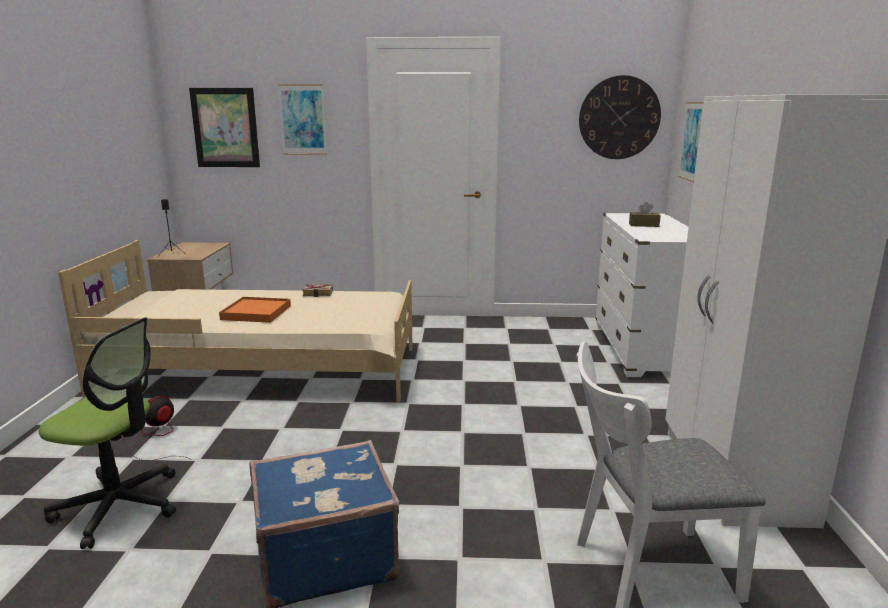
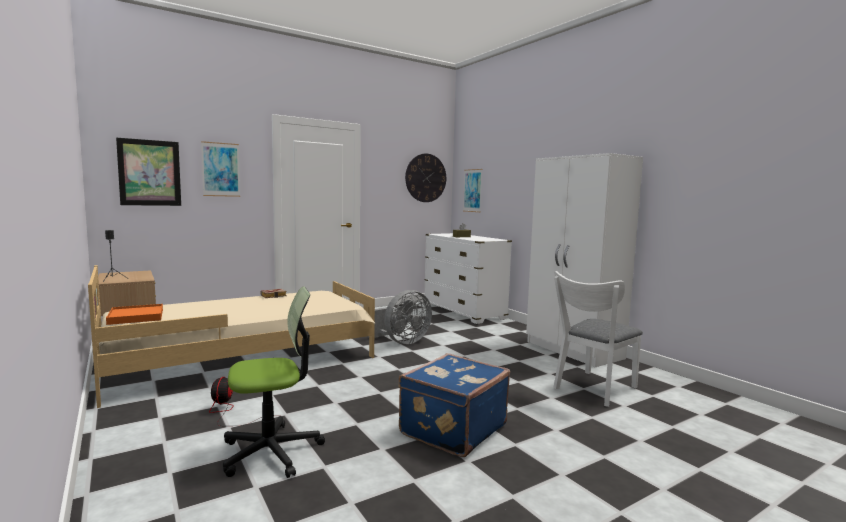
camera: 35 degrees left, 10 degrees down
(256, 312) = (251, 309): orange tray -> orange tray (136, 317)
(470, 385) = (402, 342): none -> grey fan

